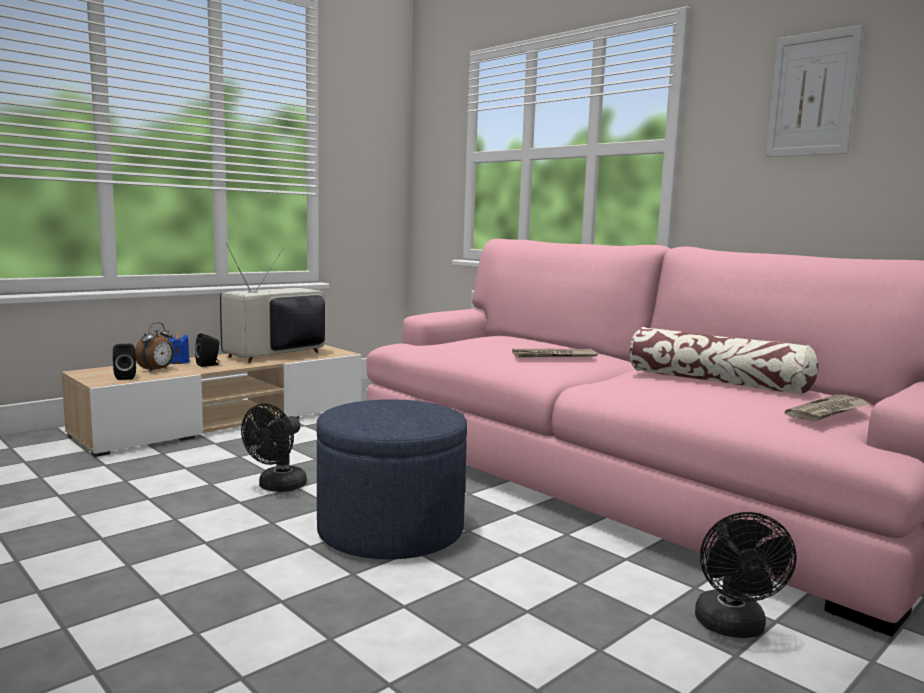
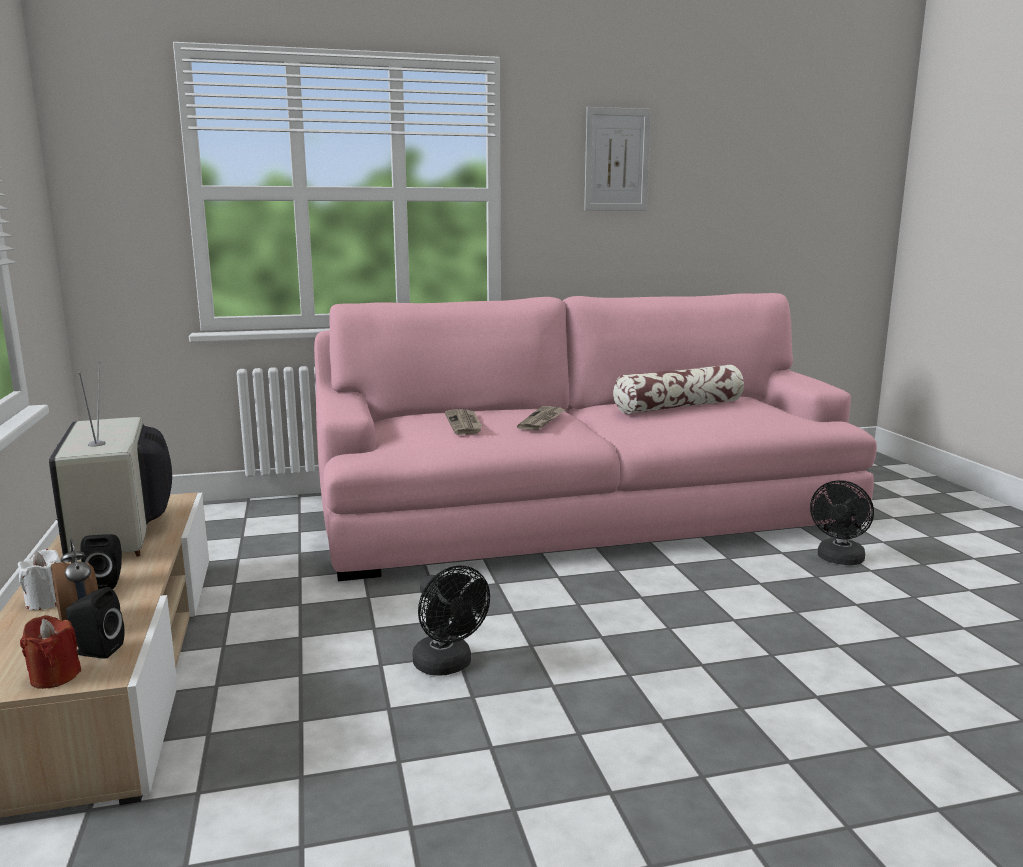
camera: 60 degrees left, 5 degrees up
(96, 377) = (54, 676): none -> red candle
(178, 362) = (46, 602): blue candle -> white candle
(391, 530) = (618, 629): blue ottoman -> none
(733, 628) = (839, 560): black fan -> black fan turned 90 degrees clockwise
(828, 411) = (777, 407): newspaper -> newspaper (464, 424)

